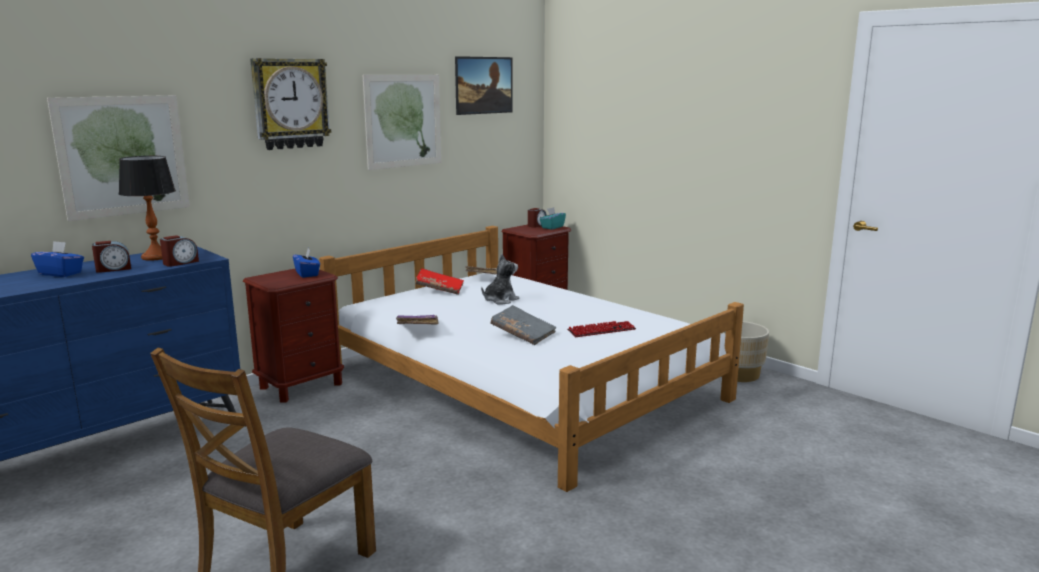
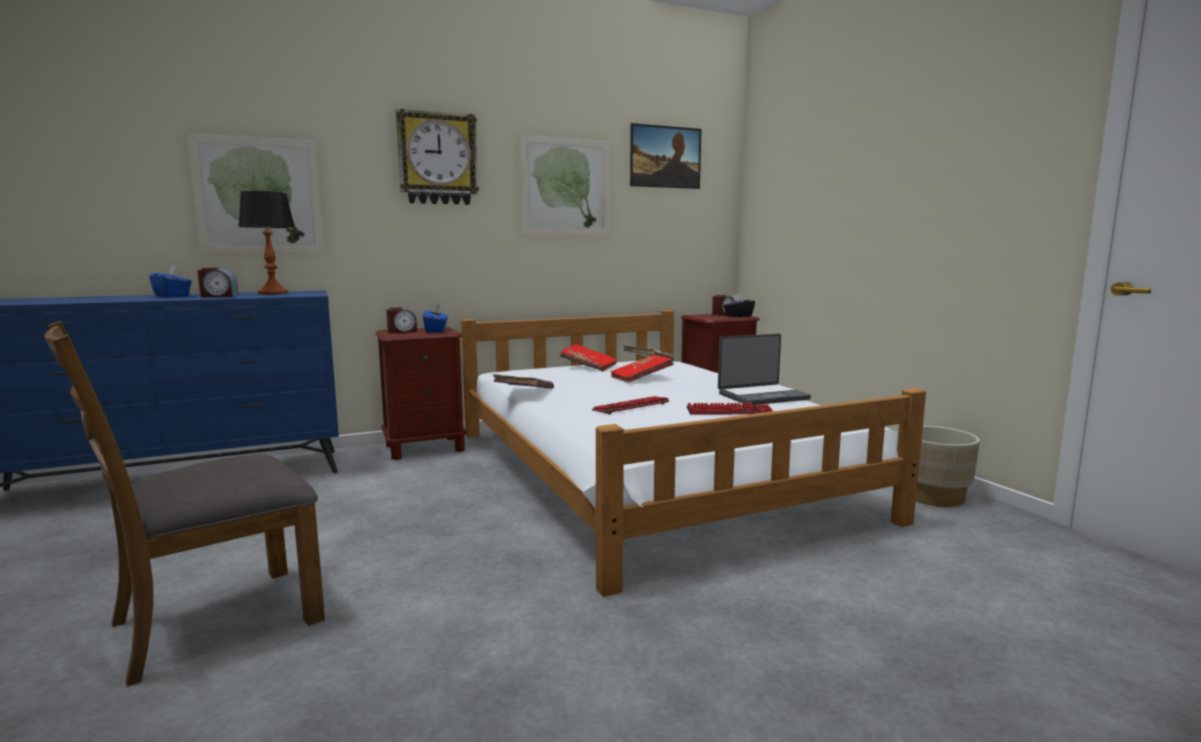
camera: 20 degrees right, 5 degrees down
(180, 263) = (281, 295): alarm clock -> alarm clock (402, 331)
(500, 300) = (641, 378): plush toy -> red book
(523, 334) = (631, 407): grey book -> keyboard
(552, 227) = (738, 316): turquoise tissue box -> black tissue box
(612, 310) = (762, 396): none -> laptop

